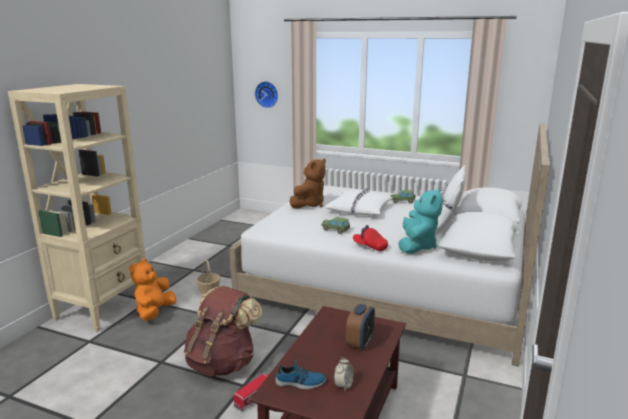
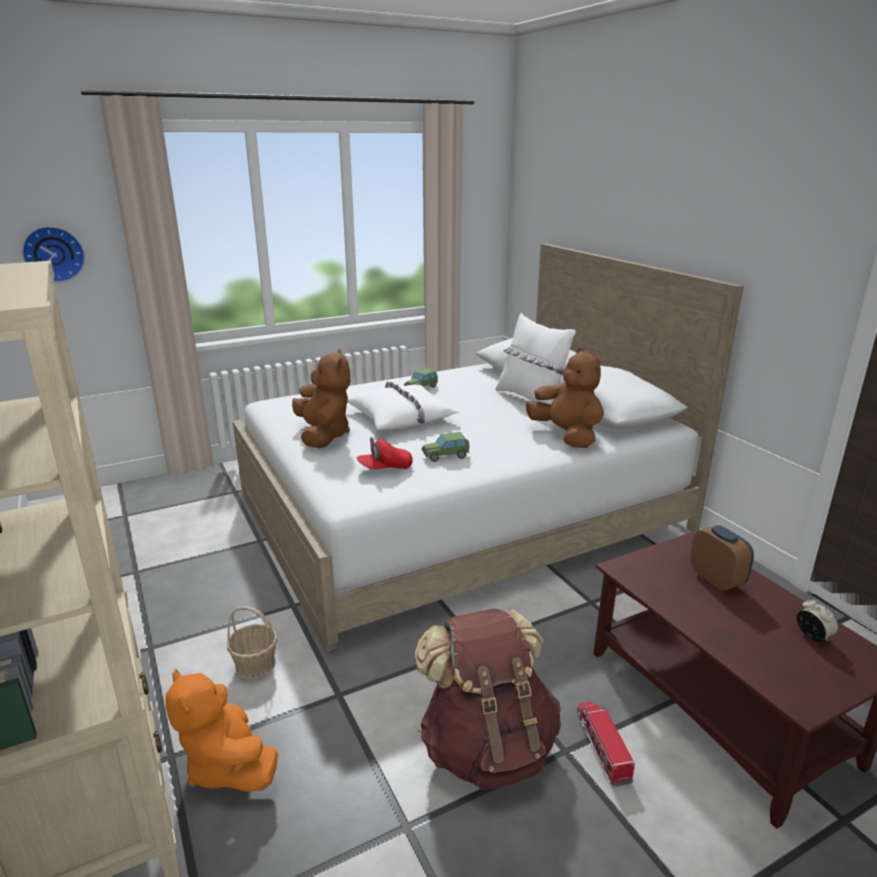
camera: 50 degrees left, 5 degrees up
(300, 383) = (789, 667): shoe -> none
(370, 247) = (531, 459): red cap -> red cap (385, 468)
(417, 246) = (566, 436): turquoise plush toy -> brown plush toy

